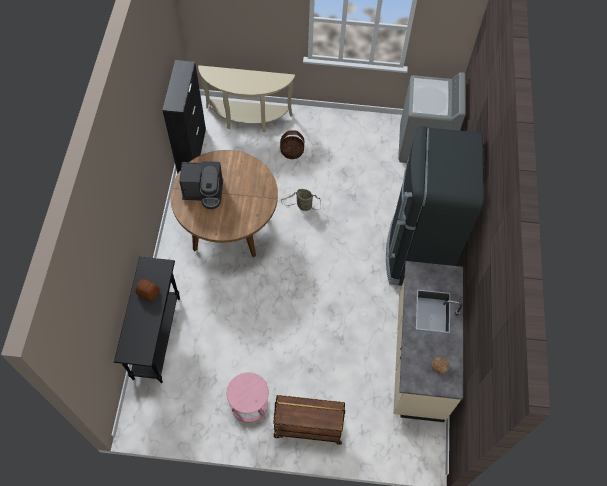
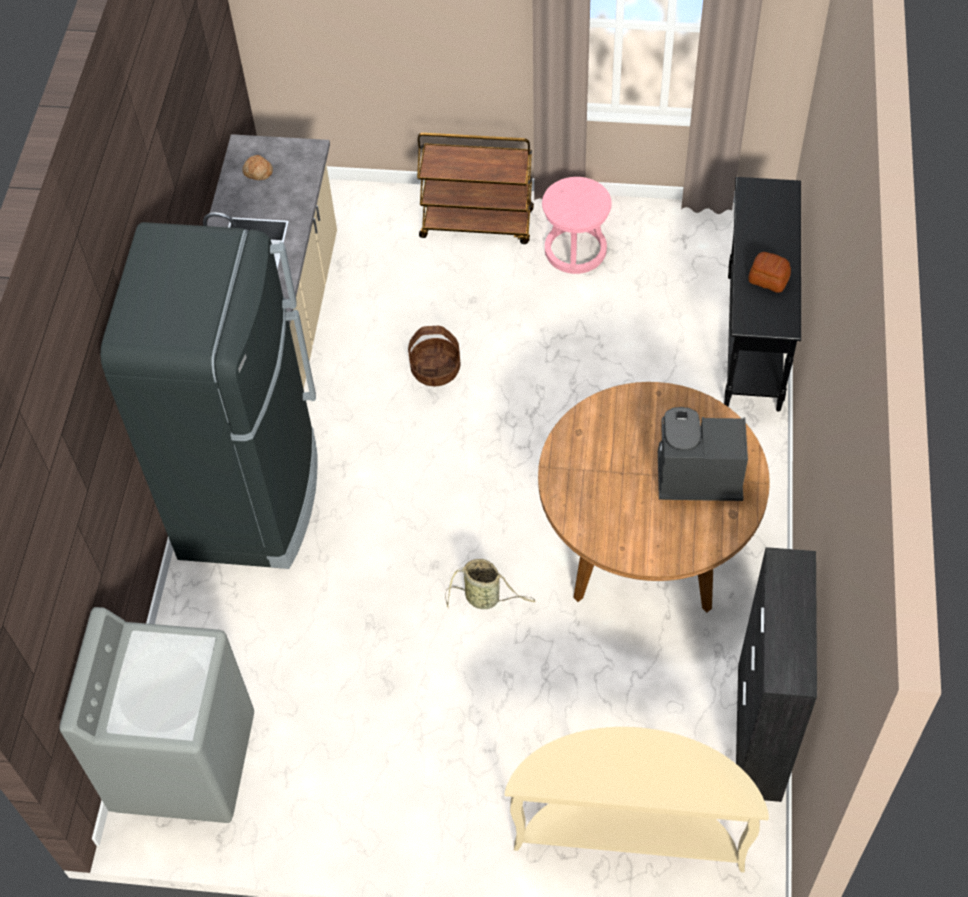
camera: 175 degrees left, 5 degrees down
(292, 151) = (511, 739): basket -> basket (435, 369)

